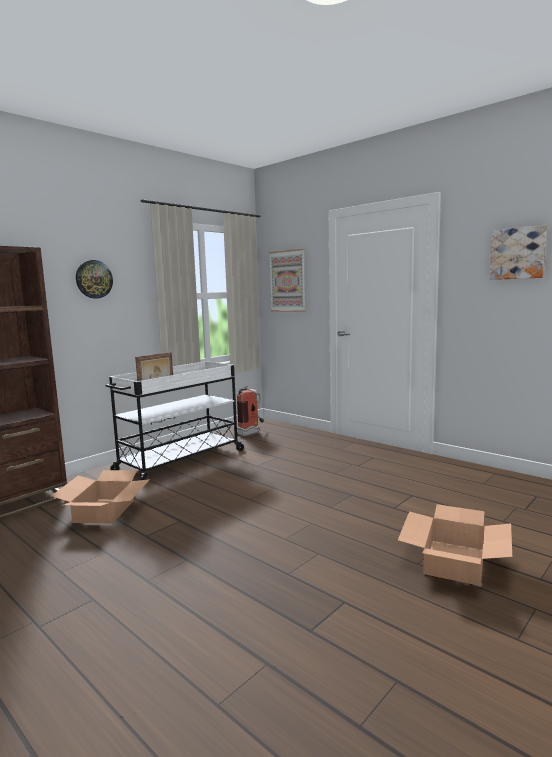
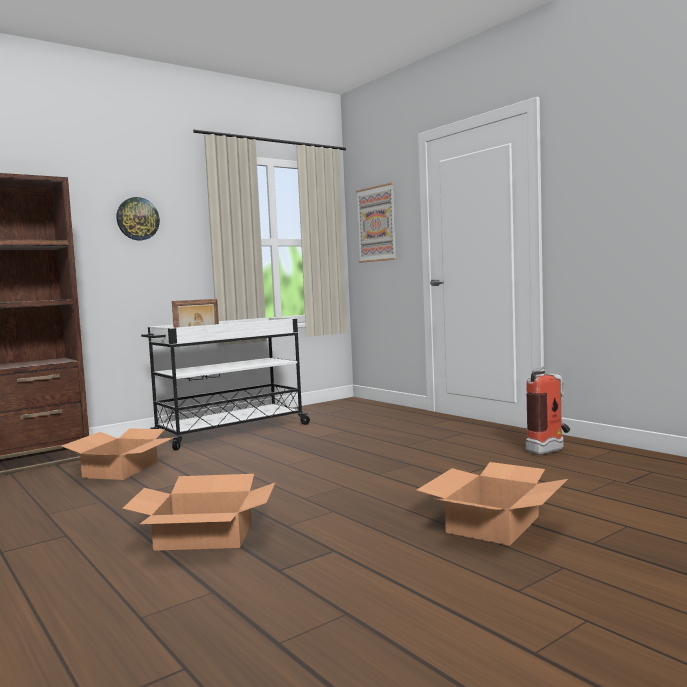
camera: 10 degrees right, 5 degrees down
(223, 591) = (205, 536): none -> cardboard box
(252, 433) = (330, 409): fire extinguisher -> fire extinguisher (550, 450)
(518, 253) = (629, 162): picture -> none

